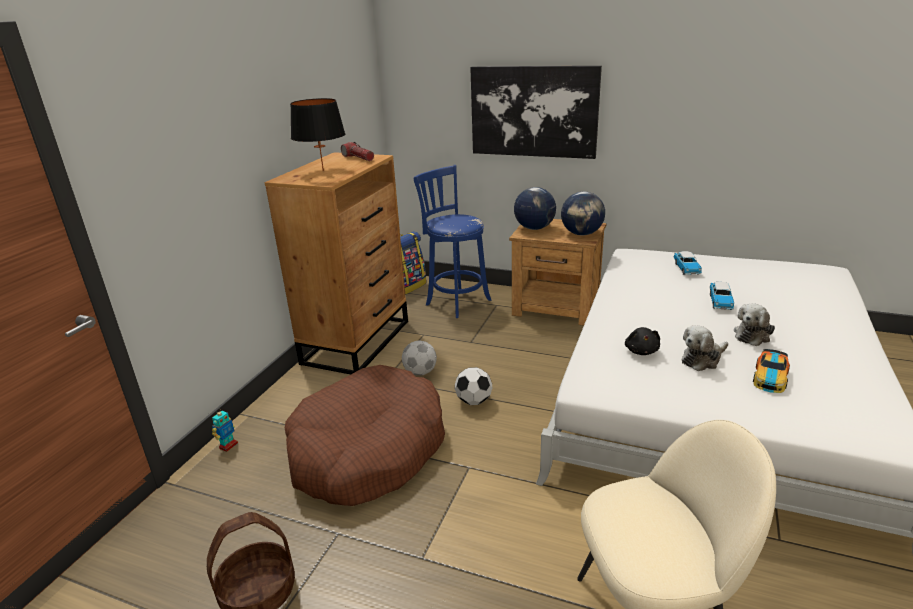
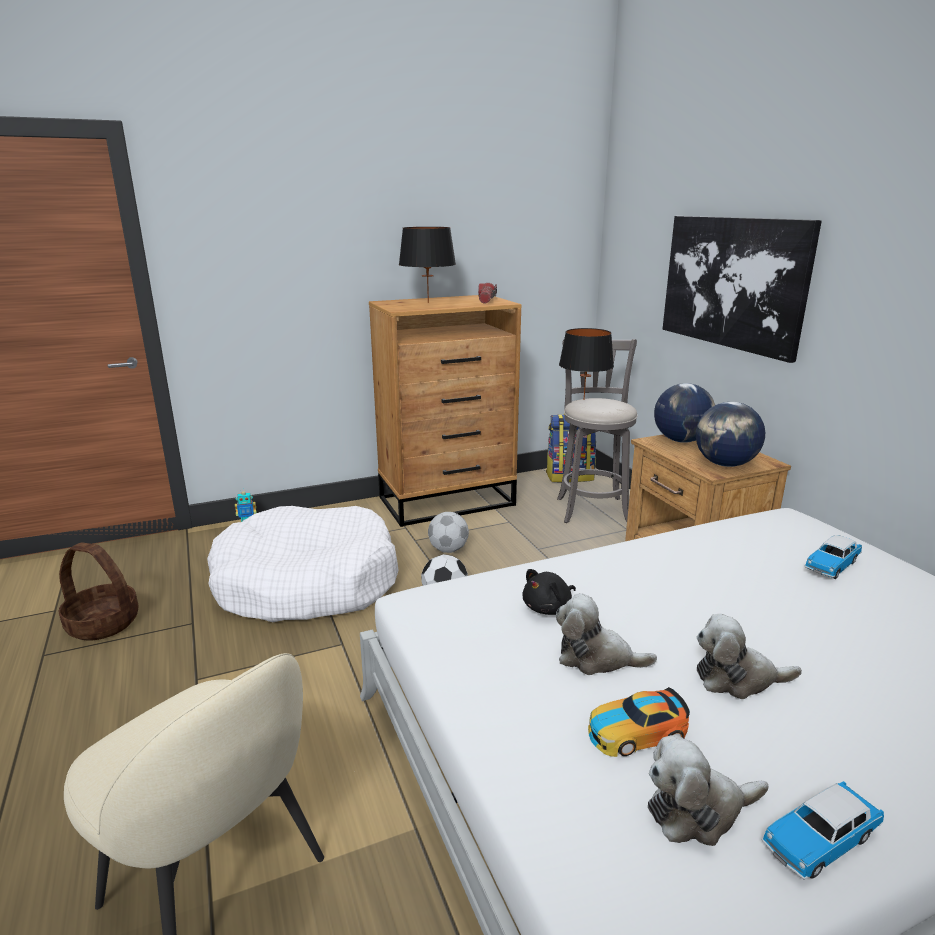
camera: 45 degrees right, 5 degrees down
(368, 450) = (307, 583): brown dog bed -> white dog bed
(438, 220) = (584, 400): none -> black table lamp
(456, 301) = (592, 508): blue stool -> grey stool
(720, 302) = (782, 620): toy car -> toy car (819, 841)
(832, 389) = (698, 810): none -> plush toy

